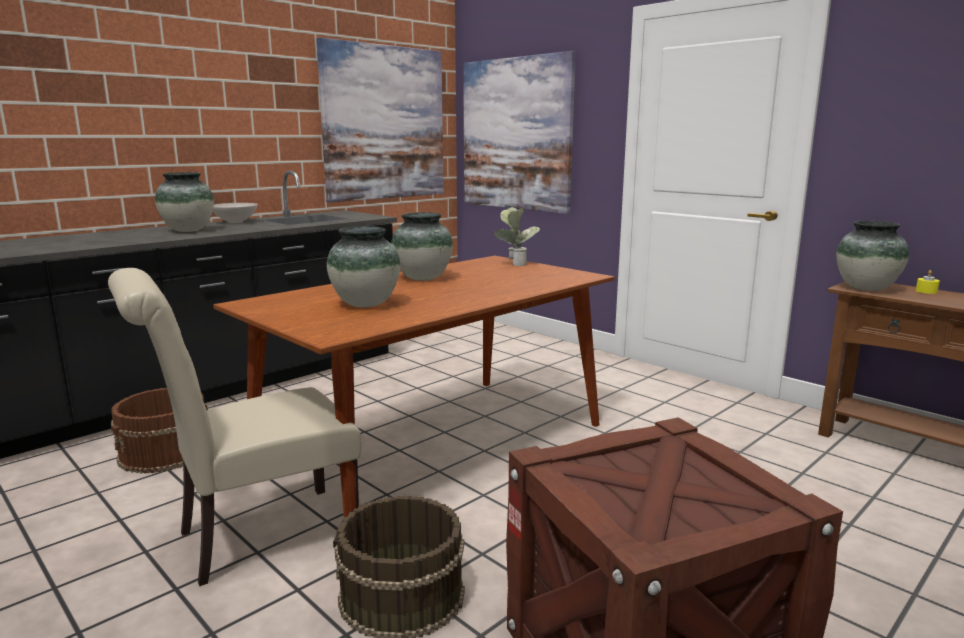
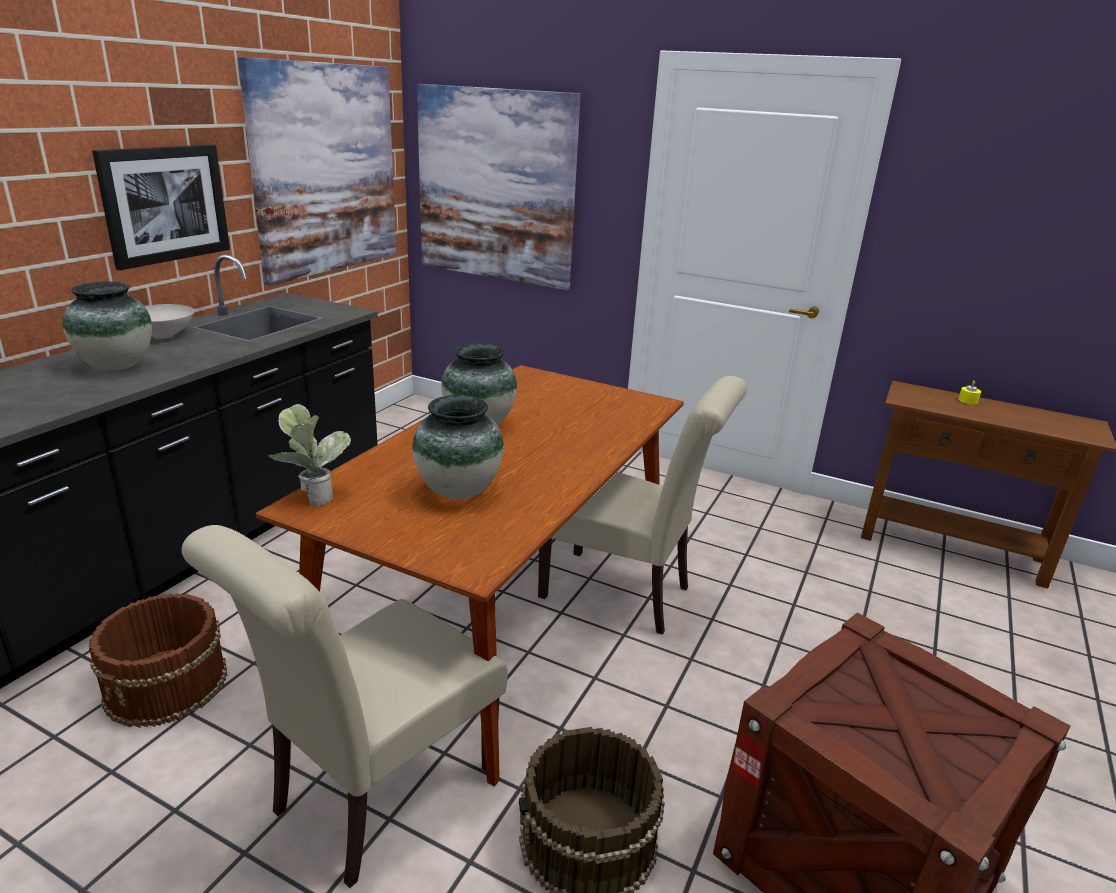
camera: 20 degrees left, 10 degrees up
(252, 134) = (165, 204): none -> picture
(515, 264) = (559, 383): potted plant -> potted plant (313, 496)
(548, 445) = (624, 594): none -> beige chair
(867, 288) = (918, 400): vase -> none

